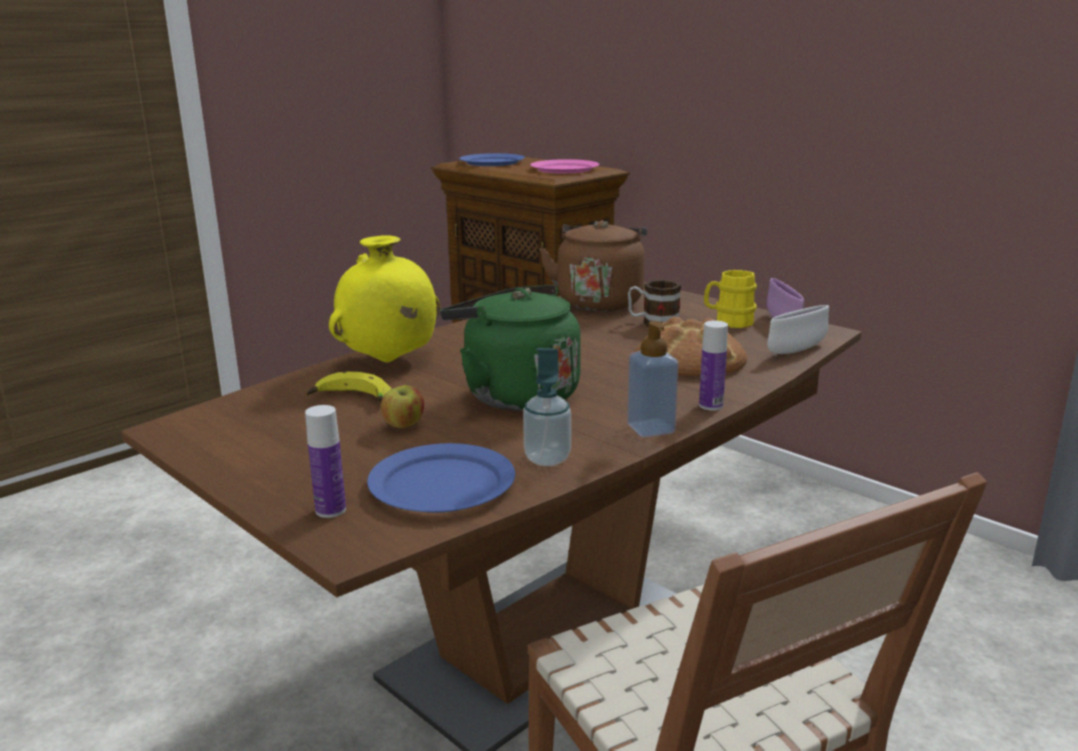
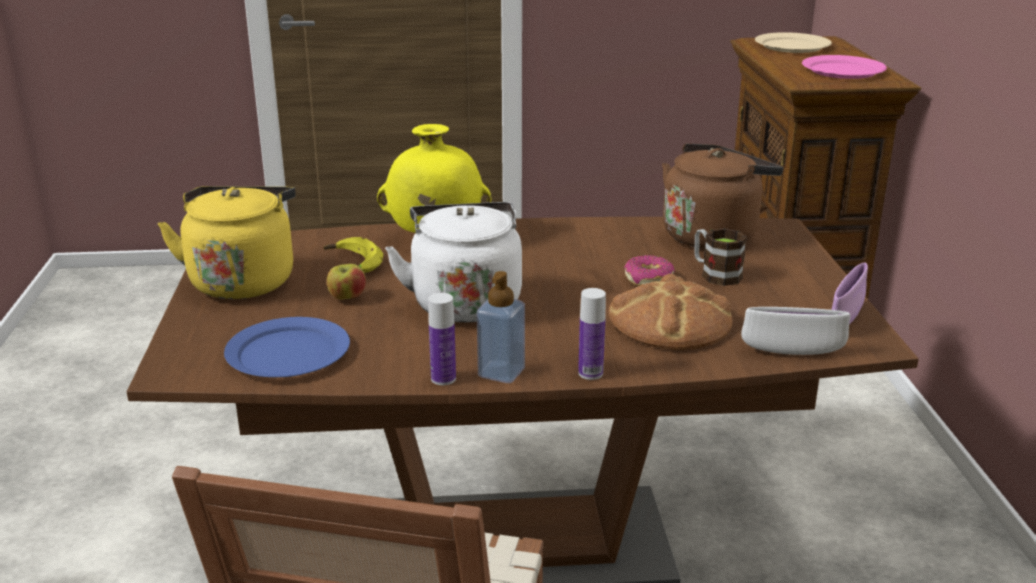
camera: 40 degrees right, 5 degrees up
(259, 448) = (243, 280): none -> yellow kettle
(330, 510) = (203, 342): bottle -> bottle (443, 379)
(492, 162) = (792, 46): blue plate -> beige plate
(515, 394) = (465, 302): green kettle -> white kettle
(547, 459) = (383, 364): soap dispenser -> none
(617, 338) = (649, 279): none -> donut
(728, 322) = (792, 298): yellow mug -> none

